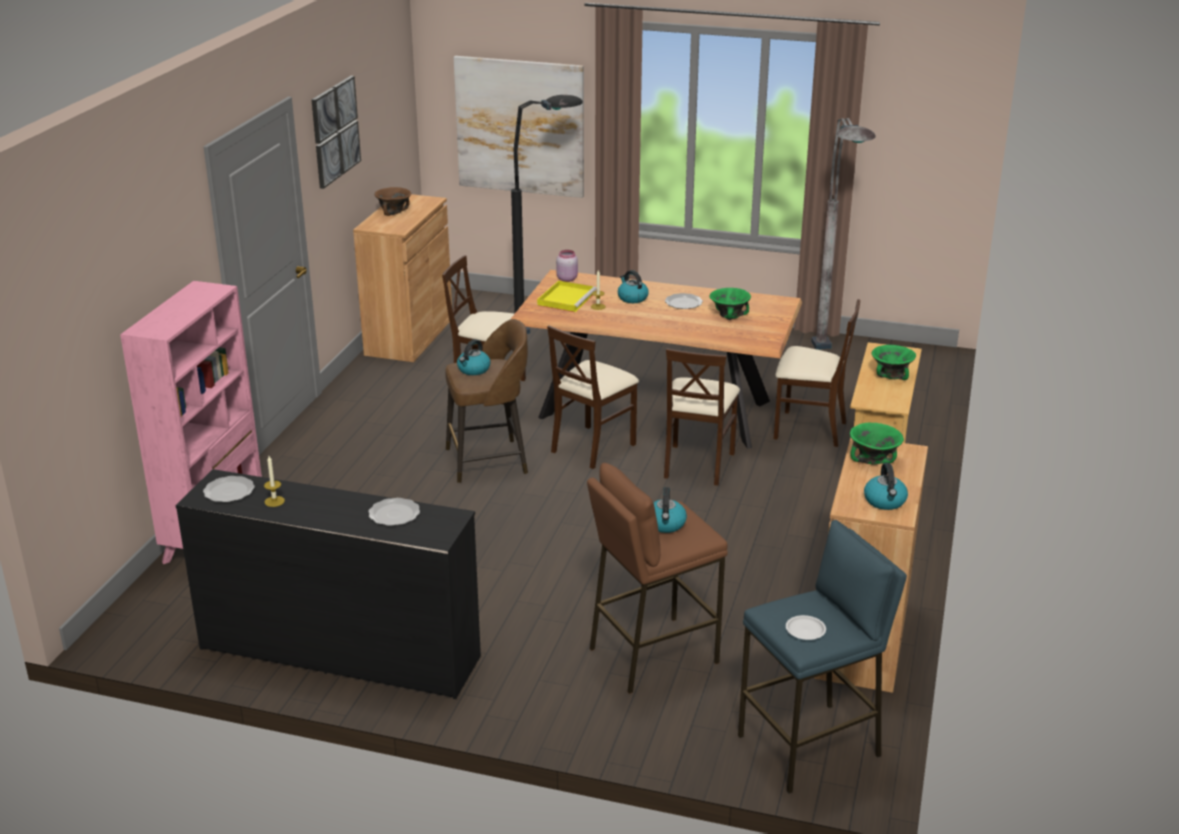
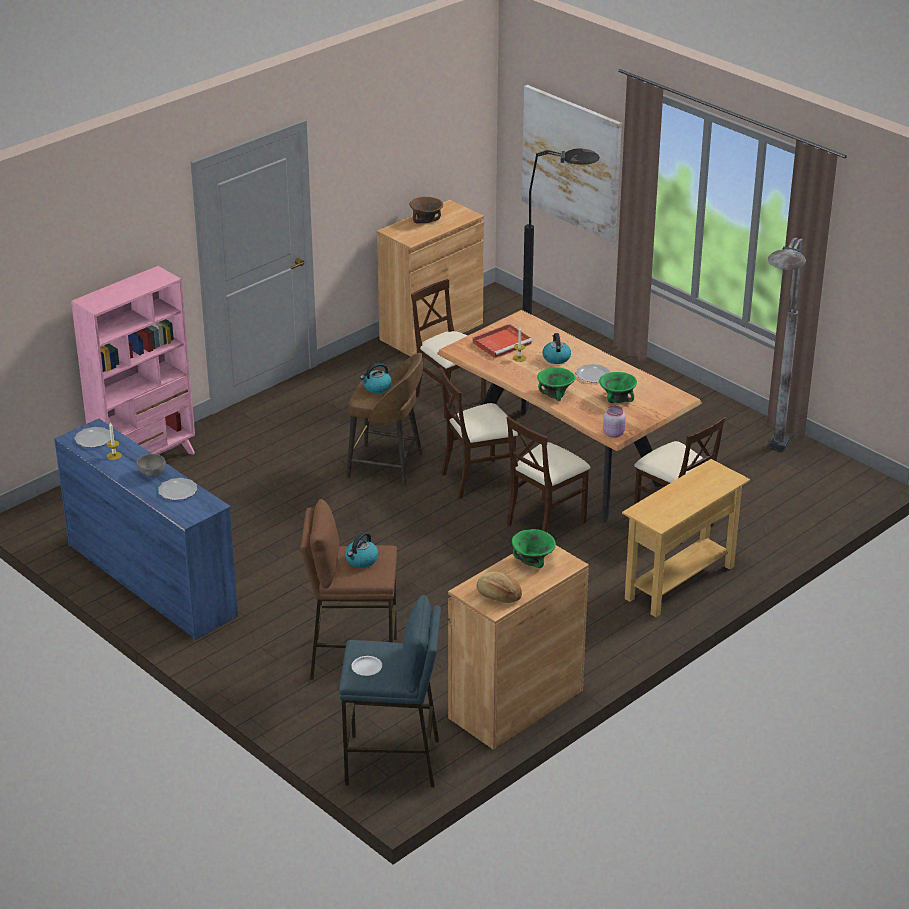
camera: 30 degrees right, 5 degrees up
(335, 131) = (365, 146): picture -> none
(339, 652) = (152, 579): black dresser -> blue dresser
(342, 506) = (152, 474): none -> grey bowl
(566, 298) = (502, 343): yellow tray -> red tray
(567, 279) = (524, 323): pink jar -> pink jar (614, 433)
(885, 501) = (498, 595): kettle -> bread
(891, 375) = (691, 495): green bowl -> green bowl (555, 394)

